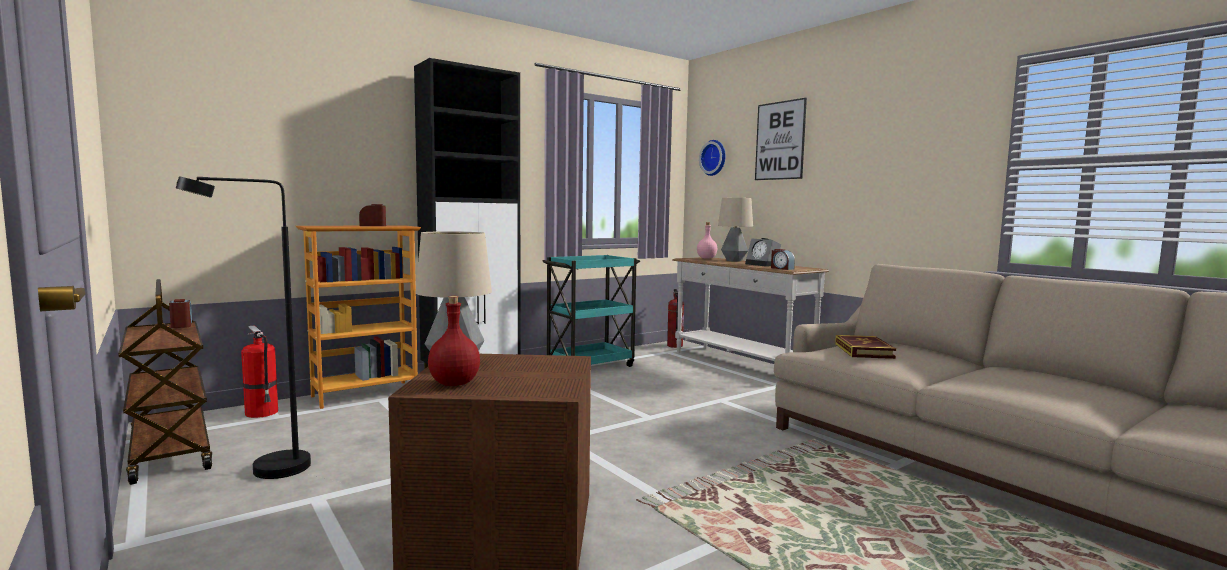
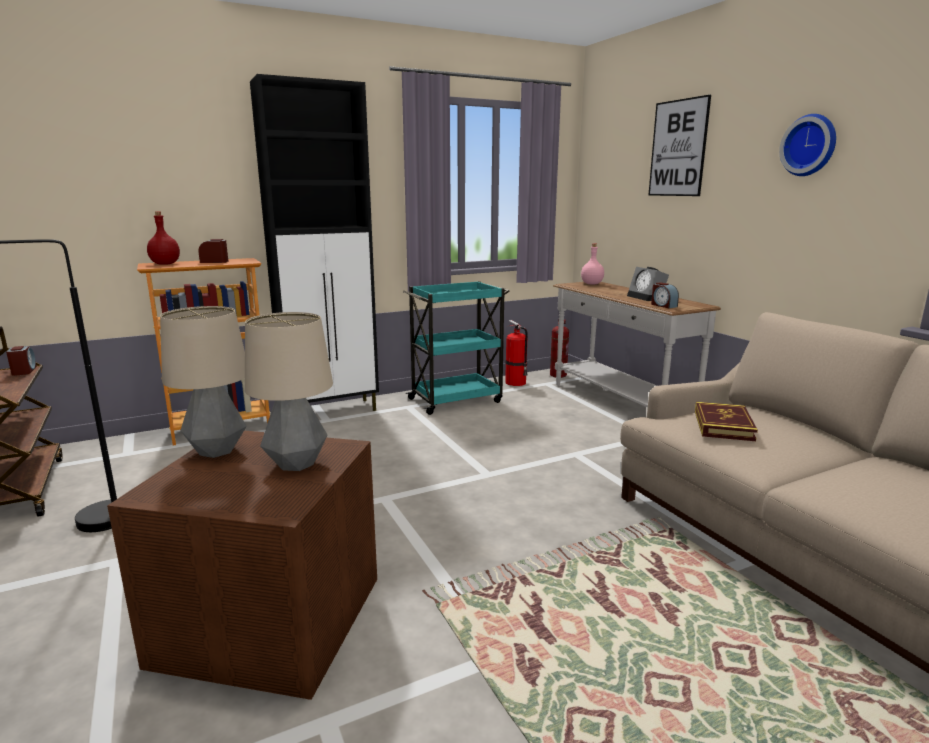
camera: 10 degrees right, 10 degrees up
(262, 413) = (120, 448): fire extinguisher -> fire extinguisher (516, 383)
(454, 383) = (189, 485): red bottle -> red bottle (165, 264)
(714, 158) = (608, 166): wall clock -> wall clock (810, 145)
(733, 261) = (619, 289): table lamp -> table lamp (296, 464)

